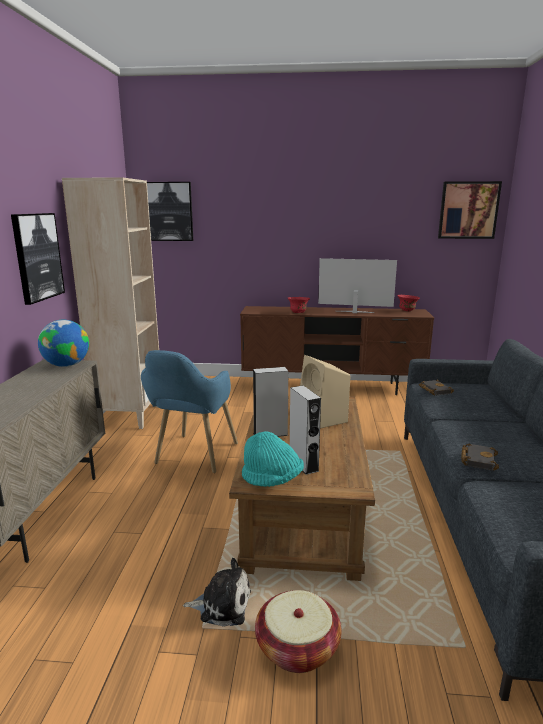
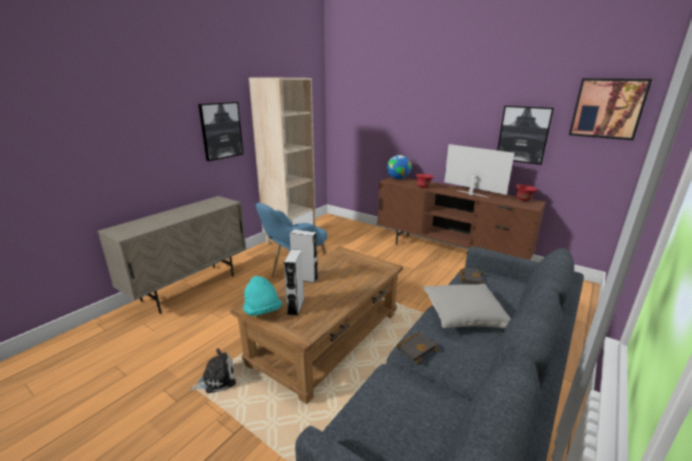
camera: 30 degrees right, 5 degrees up
(66, 365) = (221, 202): globe -> globe (398, 179)
(169, 211) = (349, 98): picture -> picture (523, 134)
(222, 604) = (217, 379): plush toy -> plush toy turned 60 degrees counterclockwise
(297, 647) = (226, 426): basket -> none
(322, 419) = (354, 277): beige speaker -> none
(471, 421) = (464, 315): none -> grey pillow

